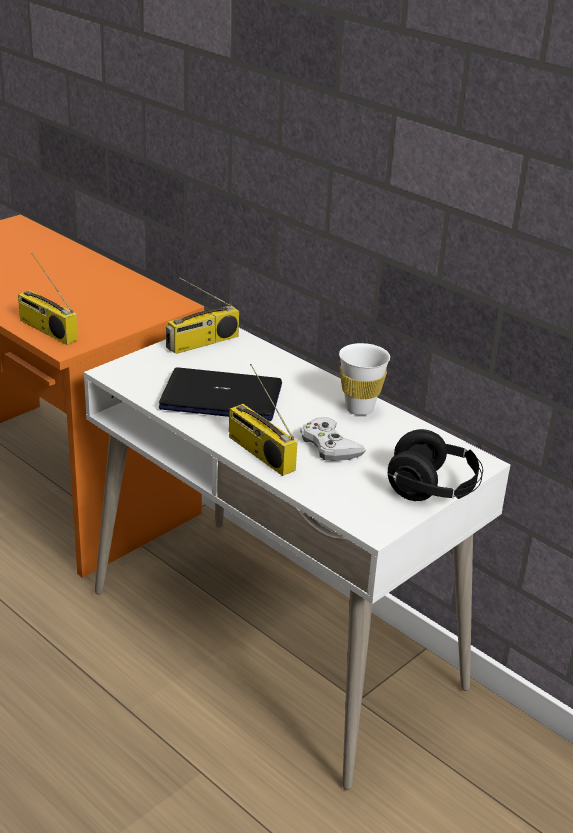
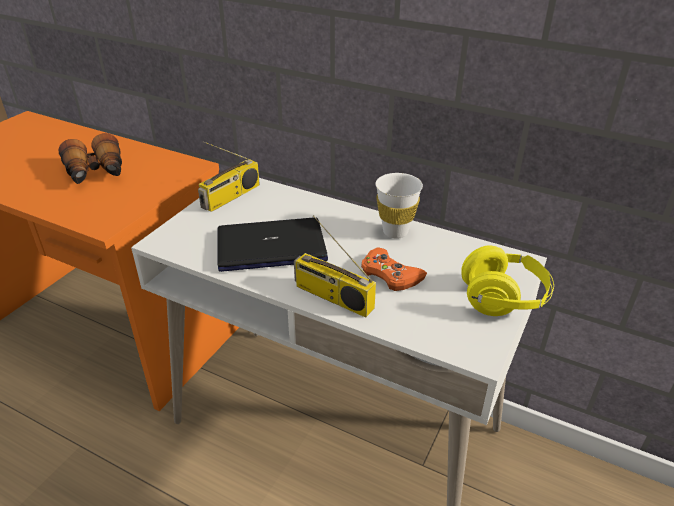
camera: 15 degrees left, 5 degrees up
(46, 330) = (81, 212): radio -> none
(72, 294) = (96, 172): none -> binoculars
(329, 446) = (390, 274): white game controller -> orange game controller
(433, 490) = (503, 299): black headphones -> yellow headphones

